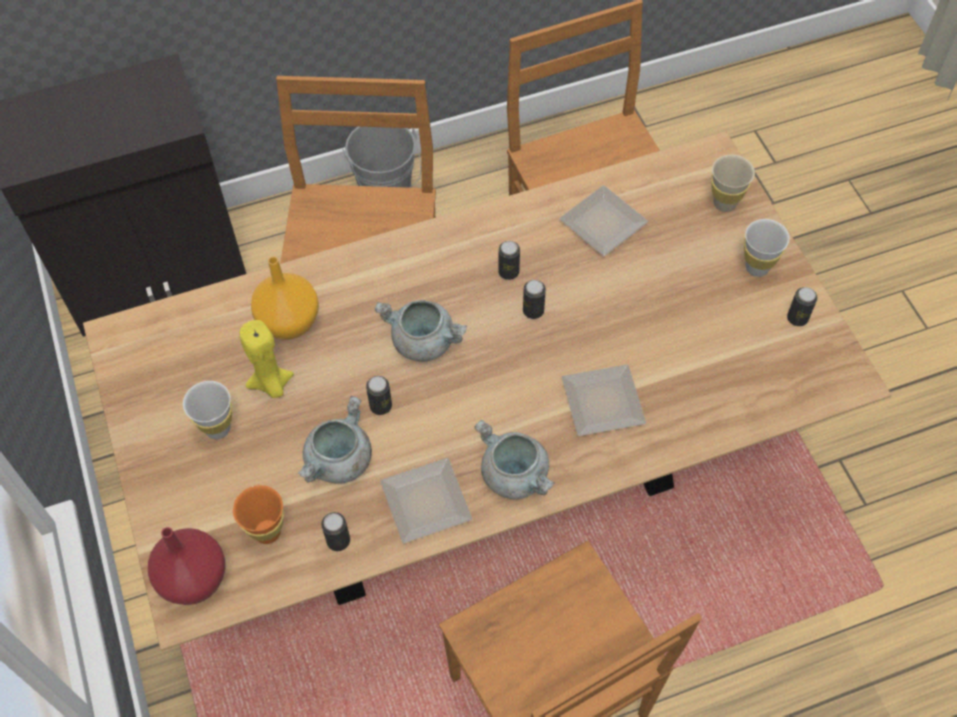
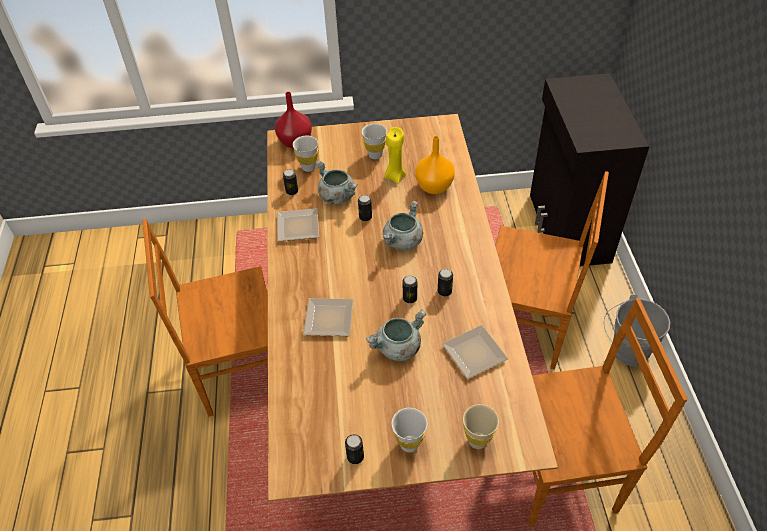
camera: 105 degrees right, 10 degrees down
(267, 532) = (308, 167): orange cup -> white cup
(515, 475) = (297, 267): grey cooking pot -> grey cooking pot (398, 348)

